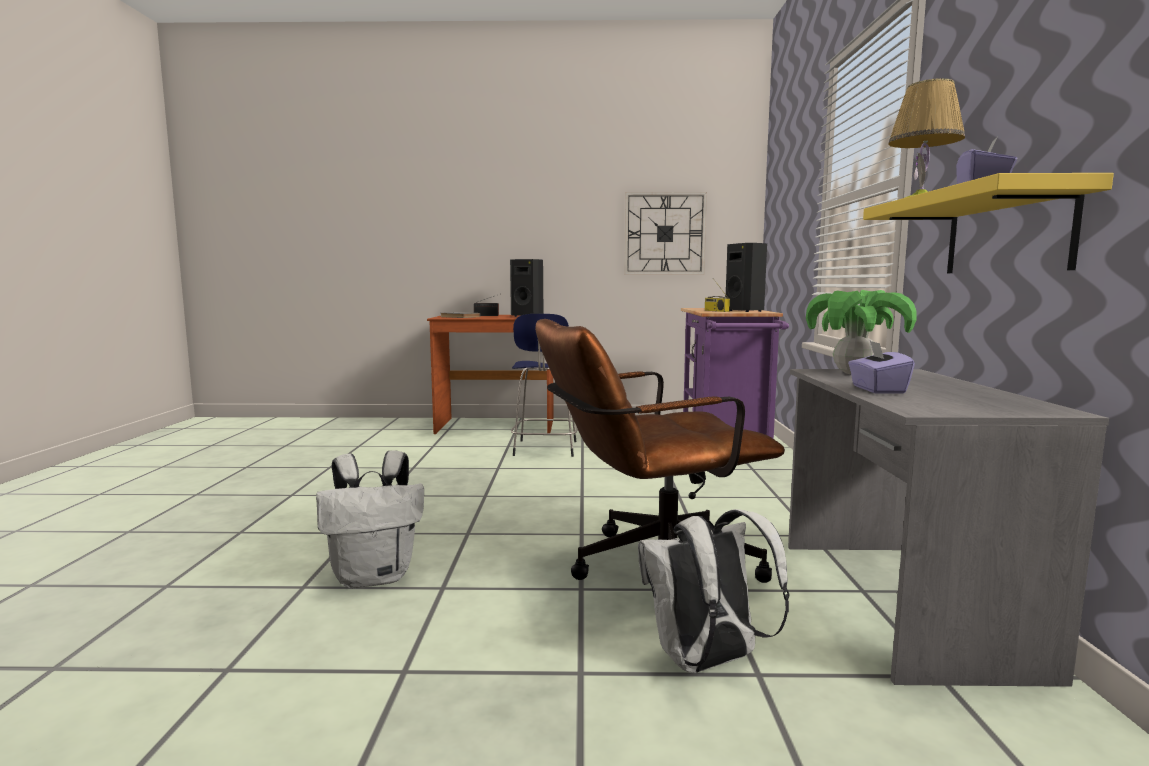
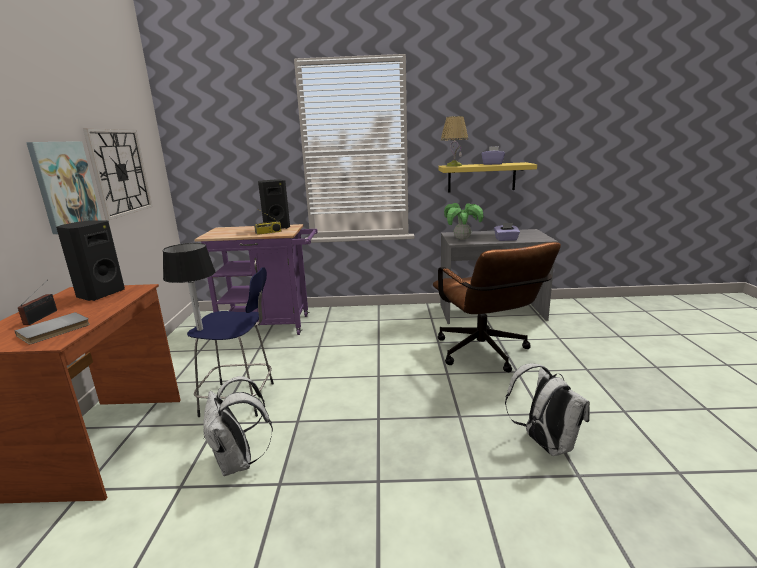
camera: 90 degrees left, 10 degrees up
(531, 361) = (200, 329): none -> black table lamp
(585, 238) = (65, 186): none -> picture
(706, 662) = (559, 346): white backpack -> white backpack (238, 462)

